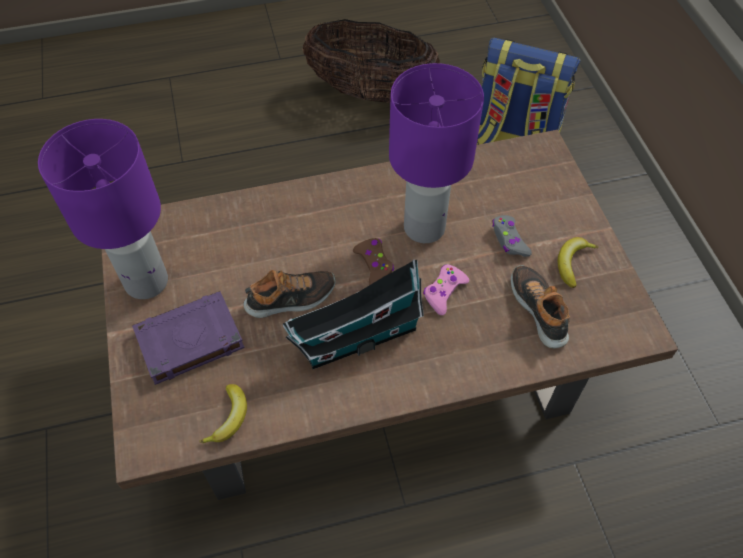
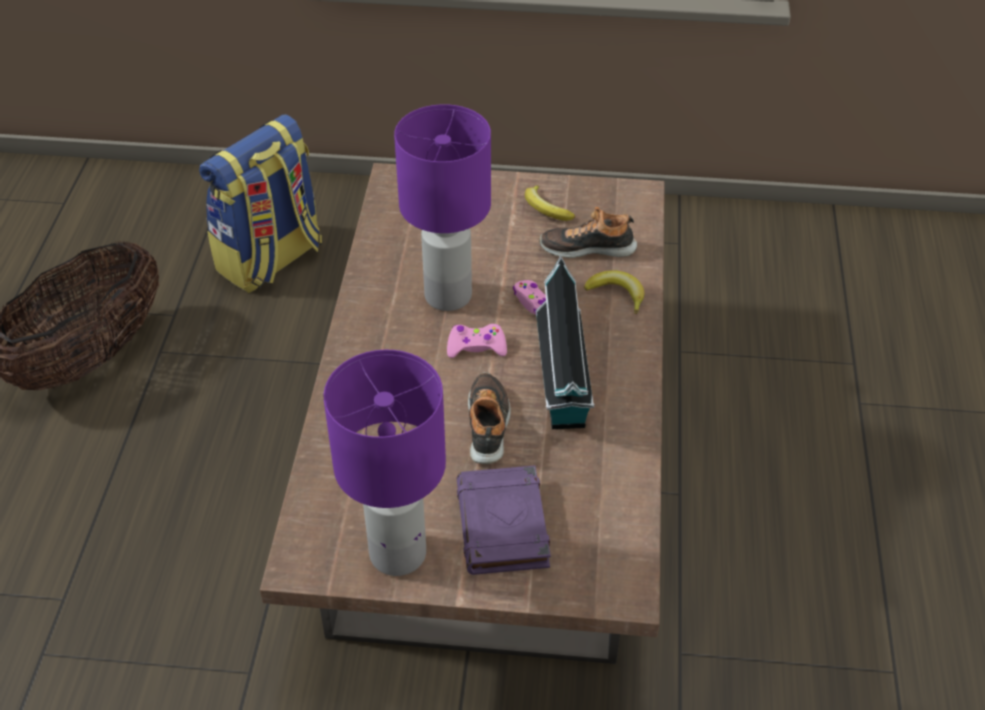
camera: 70 degrees left, 10 degrees down
(229, 418) = (616, 509): banana -> banana (617, 294)
(374, 265) = (476, 347): brown game controller -> pink game controller
(509, 240) = (497, 241): grey game controller -> none

